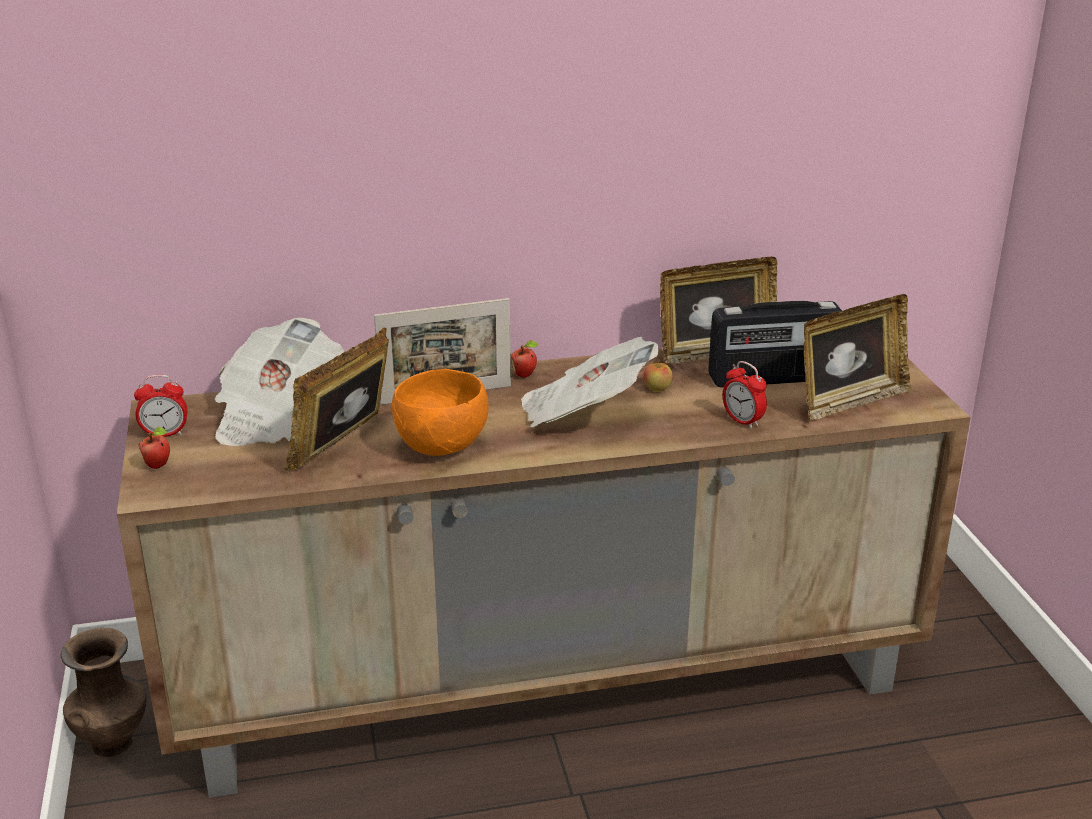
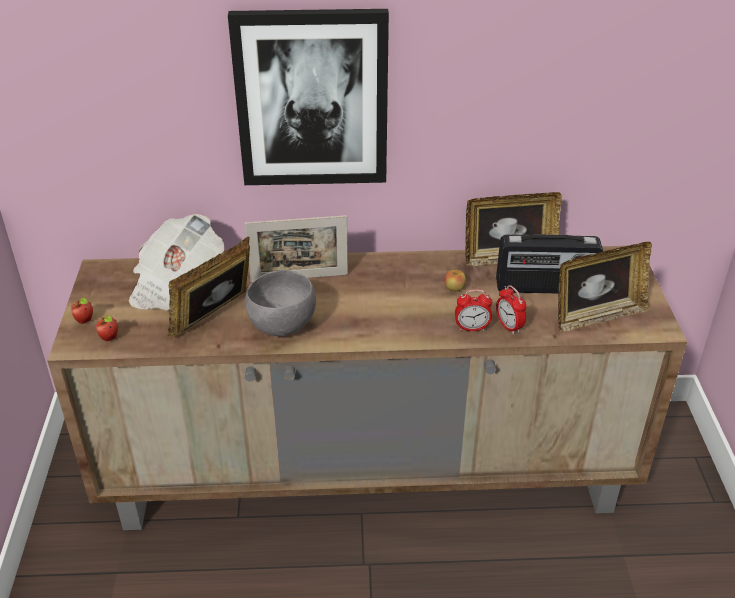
camera: 10 degrees right, 10 degrees up
(113, 742) = (70, 479): brown vase -> none
(165, 434) = (97, 293): alarm clock -> alarm clock (471, 328)
(443, 447) = (283, 326): orange bowl -> grey bowl
(452, 147) = (312, 99): none -> picture
(525, 375) = (361, 265): apple -> apple (110, 338)
(584, 414) = (393, 307): newspaper -> none

